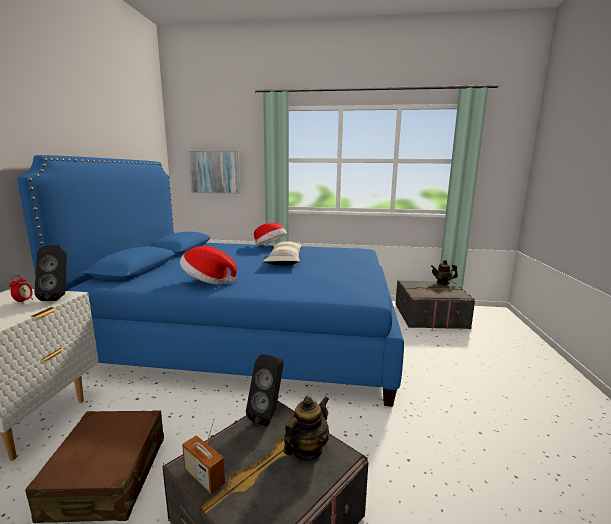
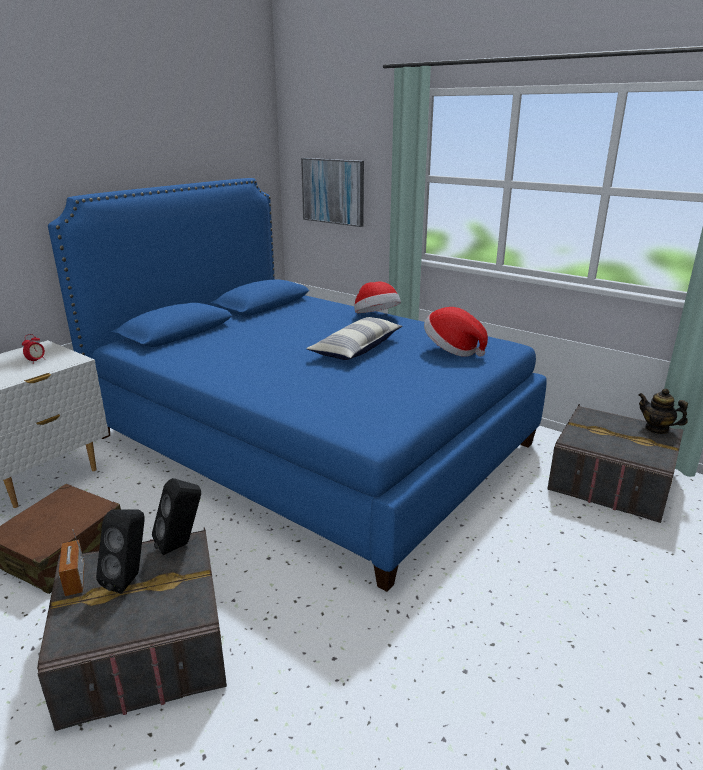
camera: 30 degrees right, 10 degrees up
(58, 298) = (65, 362): black speaker -> black speaker (130, 578)
(207, 281) = (222, 367): hat -> hat (452, 350)
(306, 450) = (175, 594): teapot -> none

